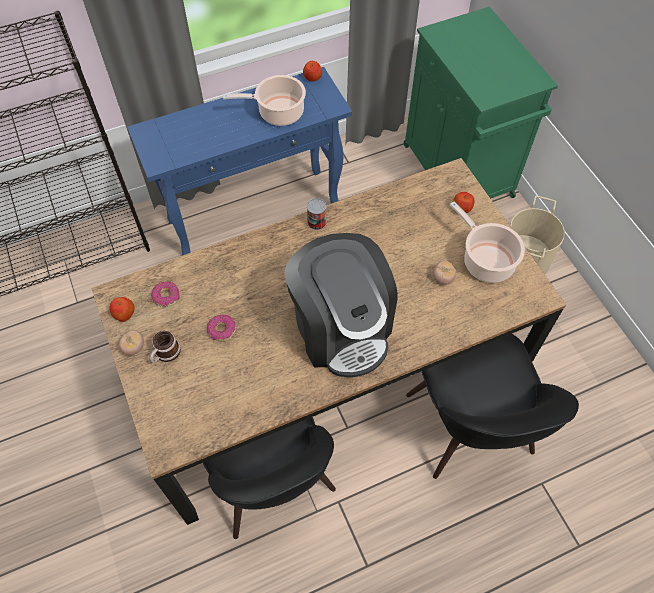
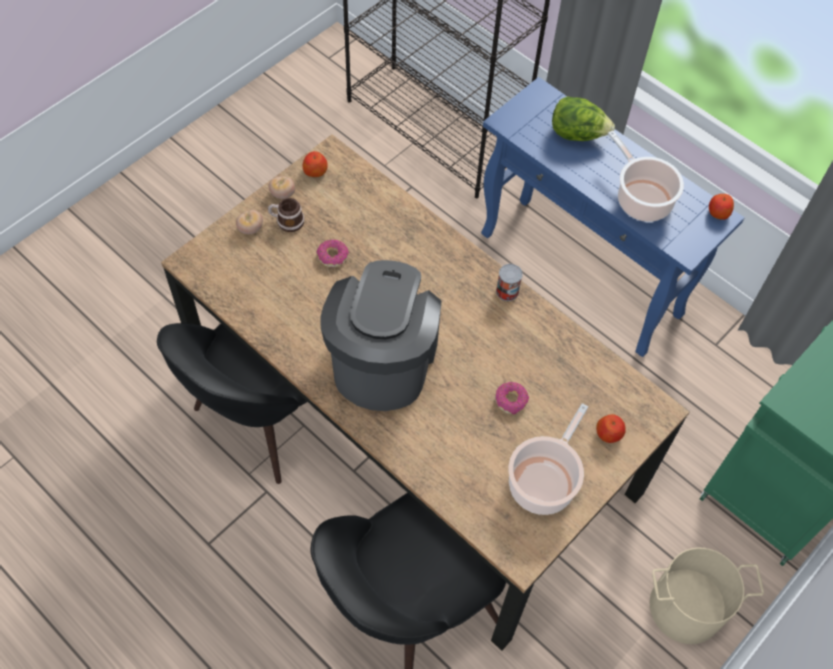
camera: 65 degrees right, 0 degrees up
(166, 296) = (349, 196): donut -> donut (511, 400)
(198, 125) = (577, 134): none -> lettuce
(341, 328) = (382, 361): coffee machine -> coffee machine turned 150 degrees clockwise
(443, 278) = (495, 441): tomato -> tomato (250, 229)

